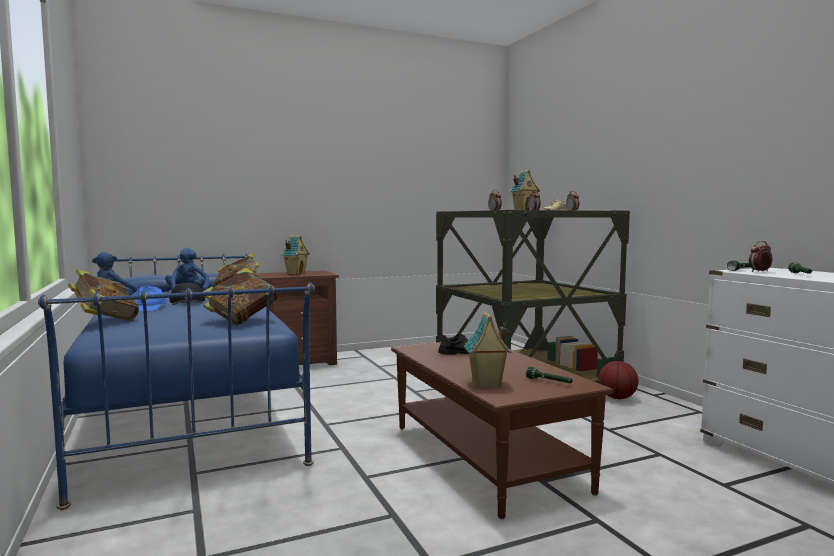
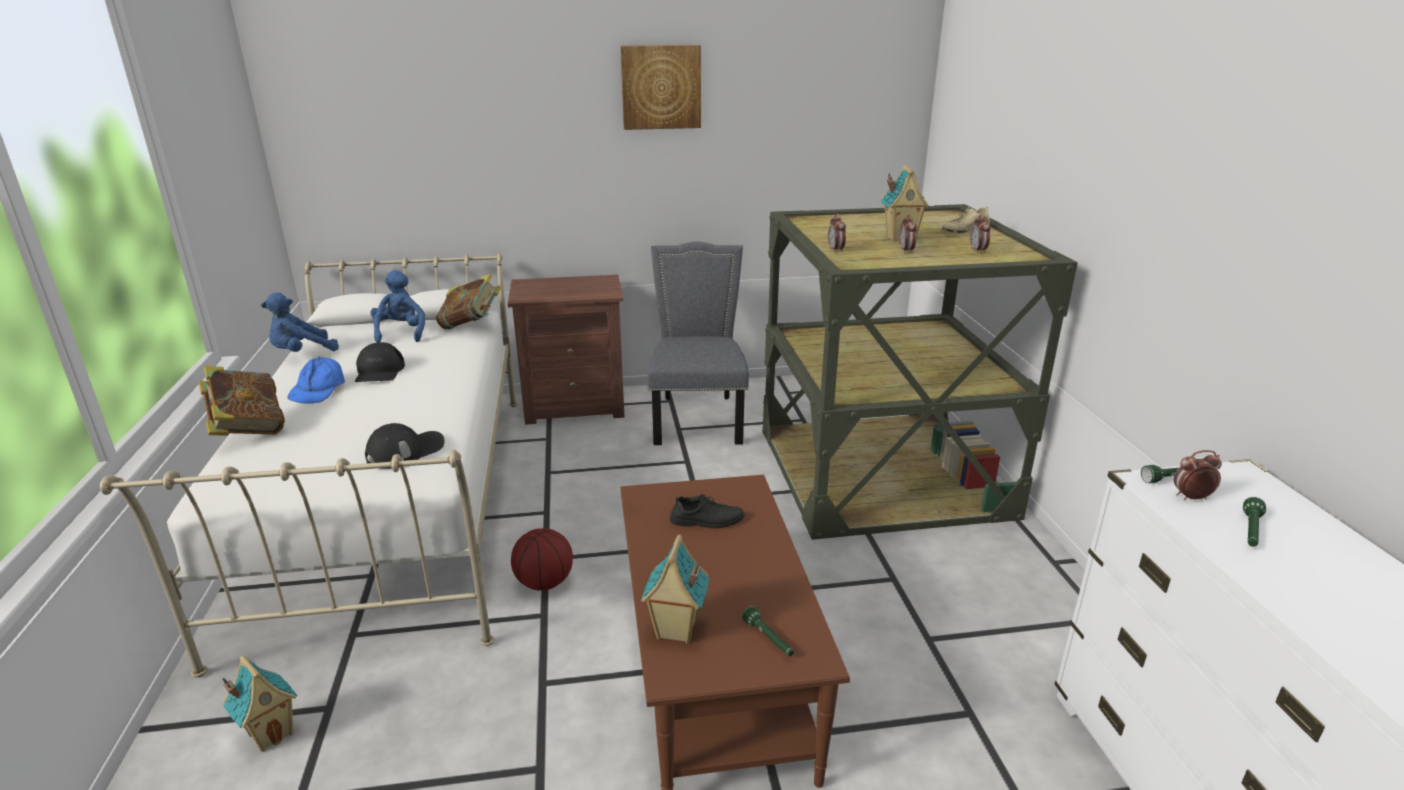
camera: 15 degrees right, 20 degrees up
(187, 413) = (394, 507): blue bed -> white bed
(242, 320) = (405, 451): book -> black cap
(295, 273) = (566, 287): toy house -> toy house (271, 733)
(354, 152) = (661, 87): none -> picture
(389, 362) = (697, 421): none -> grey chair
(617, 398) = (989, 561): basketball -> basketball (545, 583)

